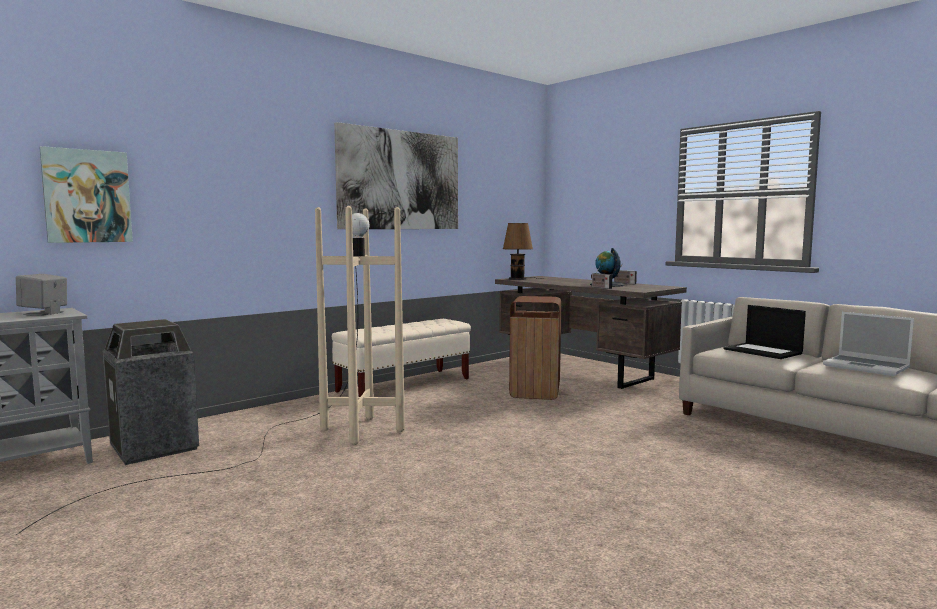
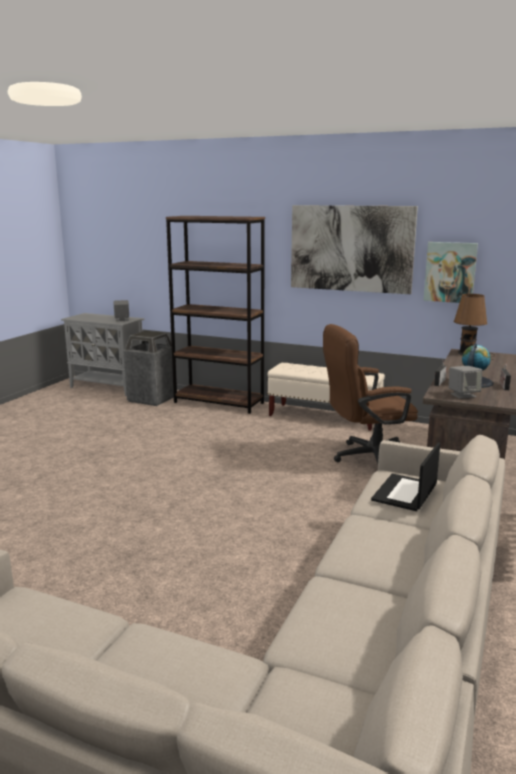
camera: 65 degrees right, 10 degrees up
(87, 196) = (152, 260): picture -> picture (450, 272)
(264, 415) = (219, 402): none -> brown bookcase
(296, 445) = (179, 421): beige floor lamp -> none
(534, 392) = (367, 458): brown trash can -> brown office chair
(643, 288) = (463, 395): none -> grey speaker
(867, 367) = (381, 542): laptop -> none

